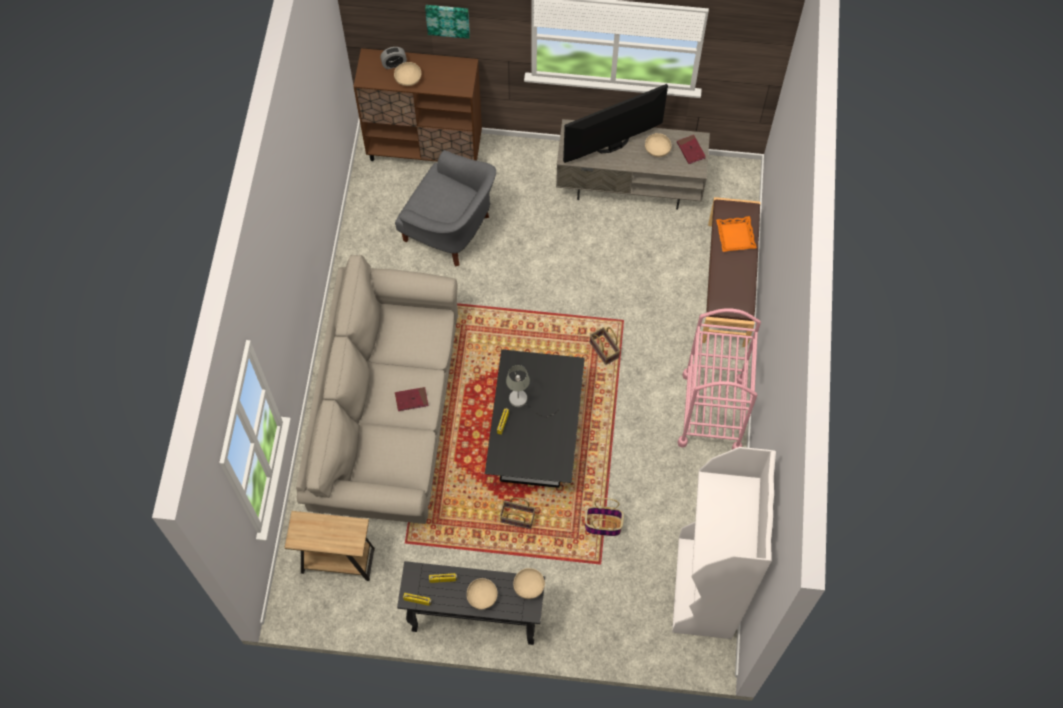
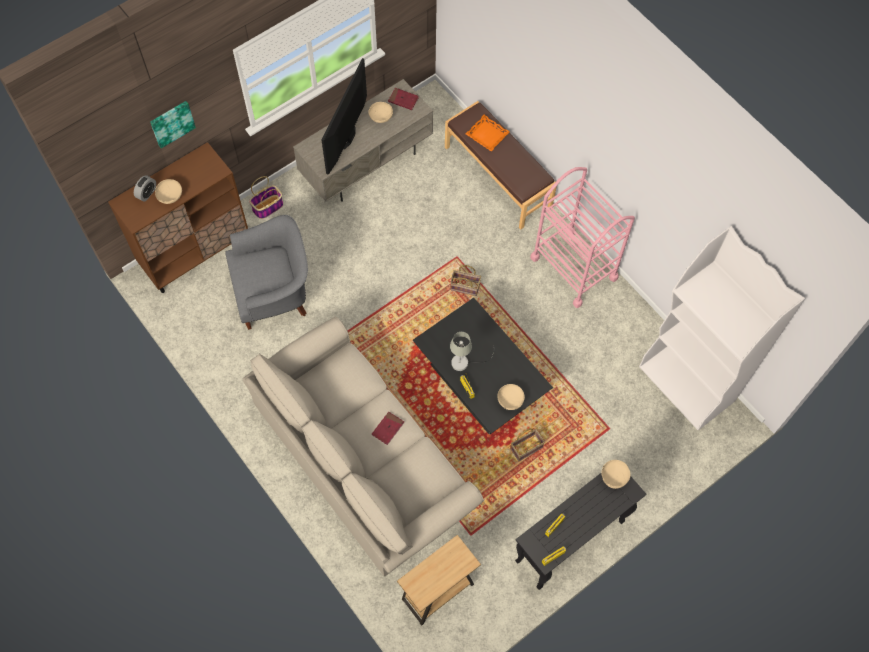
camera: 45 degrees left, 0 degrees up
(482, 597) = (592, 513): beige bowl -> beige bowl (510, 400)
(602, 525) = (584, 402): basket -> basket (267, 207)

